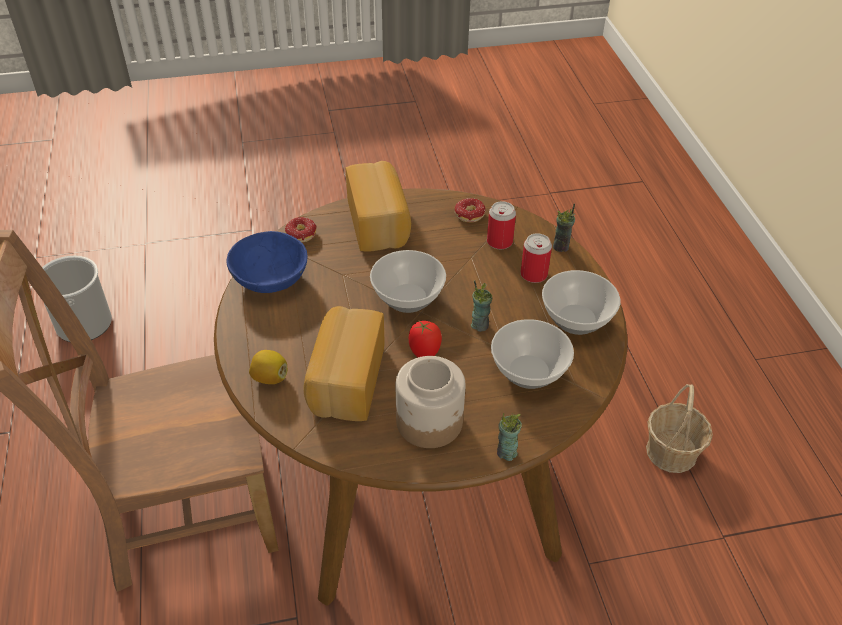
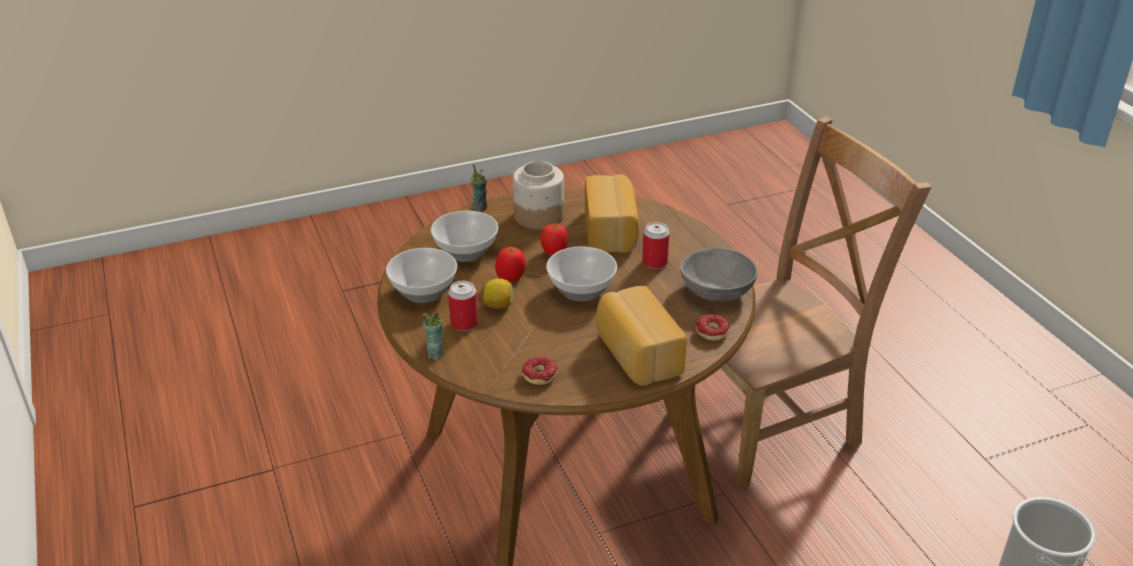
camera: 170 degrees right, 10 degrees down
(269, 277) = (717, 291): blue bowl -> grey bowl
(269, 378) = (670, 226): lemon -> lemon (498, 305)
(480, 325) = (511, 277): cup -> tomato
(499, 242) = (502, 351): can -> can (654, 262)
(671, 451) = (302, 537): basket -> none

